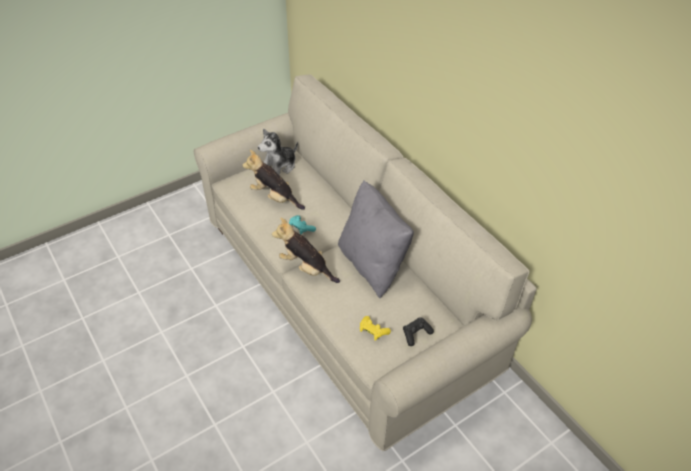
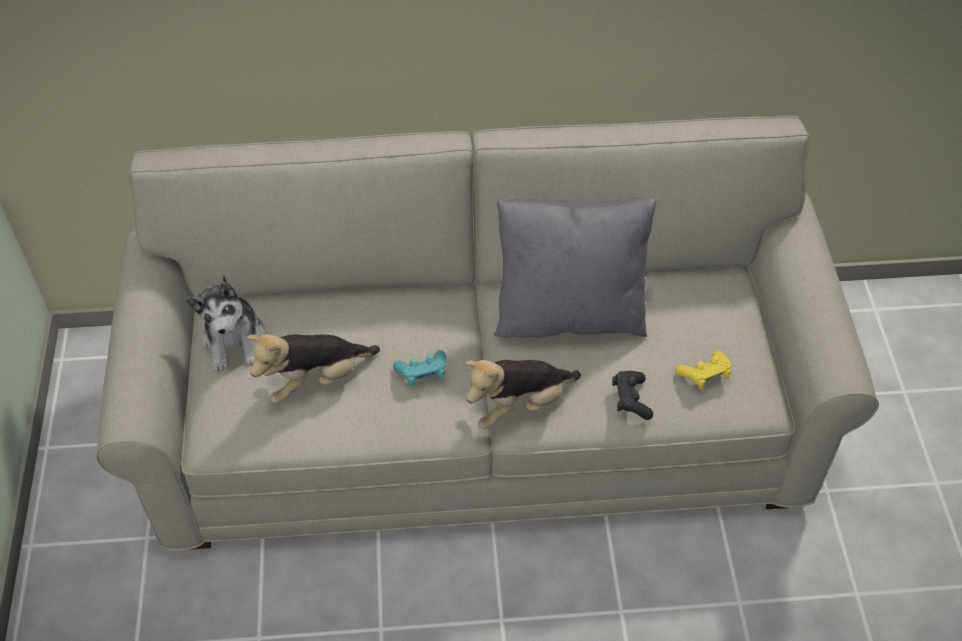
camera: 60 degrees left, 5 degrees up
(416, 334) = (737, 326): black game controller -> black game controller (631, 400)

